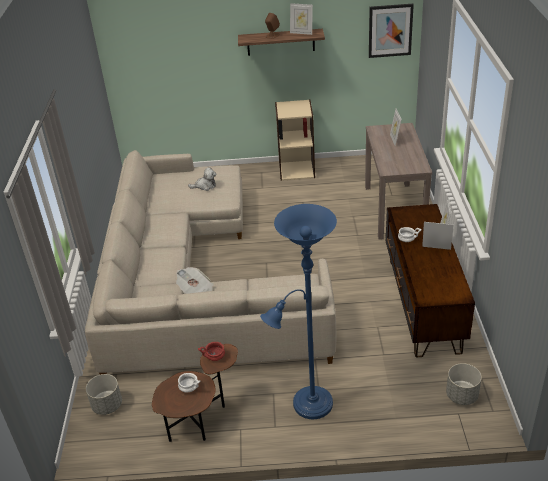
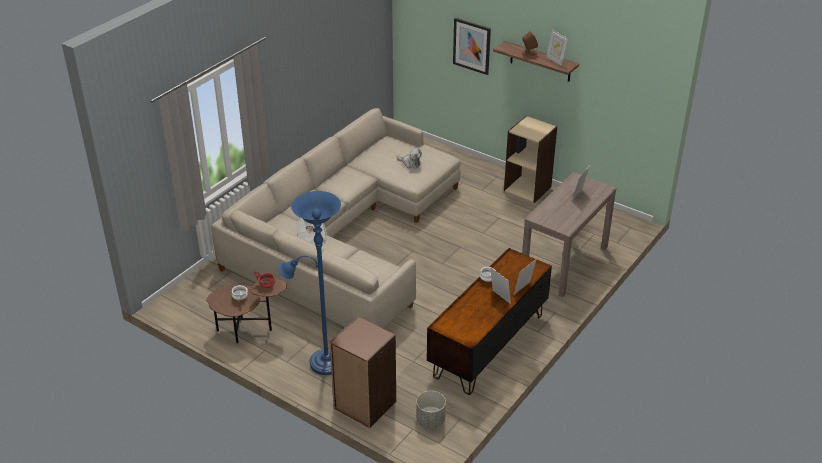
camera: 35 degrees right, 0 degrees up
(107, 405) = (206, 287): grey planter -> none
(390, 30) = (642, 90): picture -> picture (472, 45)
(393, 420) = (364, 405): none -> brown bookcase

